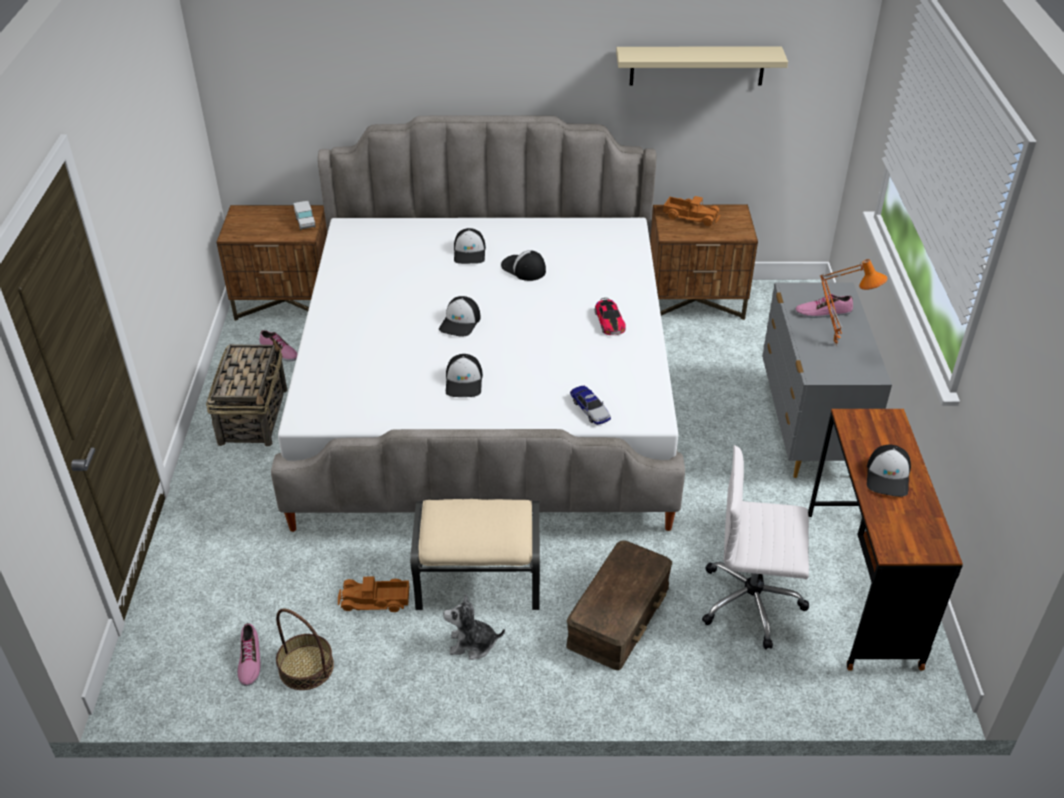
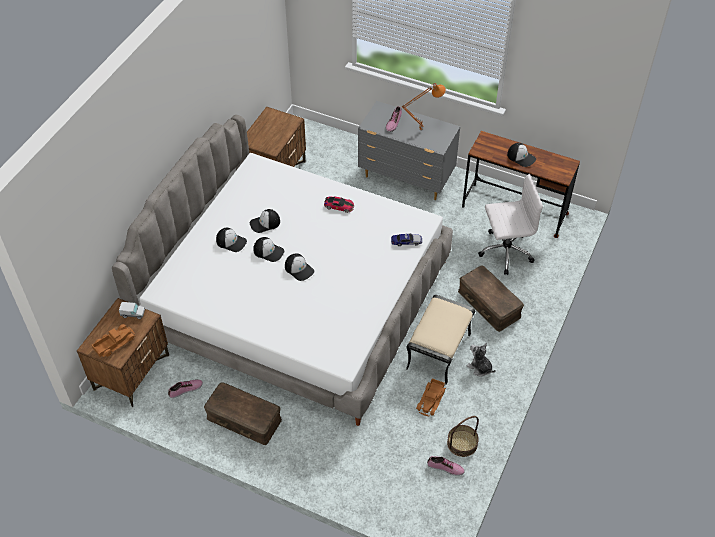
camera: 65 degrees left, 10 degrees up
(253, 415) = (243, 419): basket -> brown storage box
(464, 382) = (354, 285): cap -> cap (269, 251)
(472, 644) = (479, 368): plush toy -> plush toy turned 105 degrees clockwise
(691, 216) = (261, 133): toy truck -> toy truck (114, 343)
(697, 65) = (235, 56): beige shelf -> none
(752, 602) = (504, 251): white office chair -> white office chair turned 135 degrees counterclockwise

